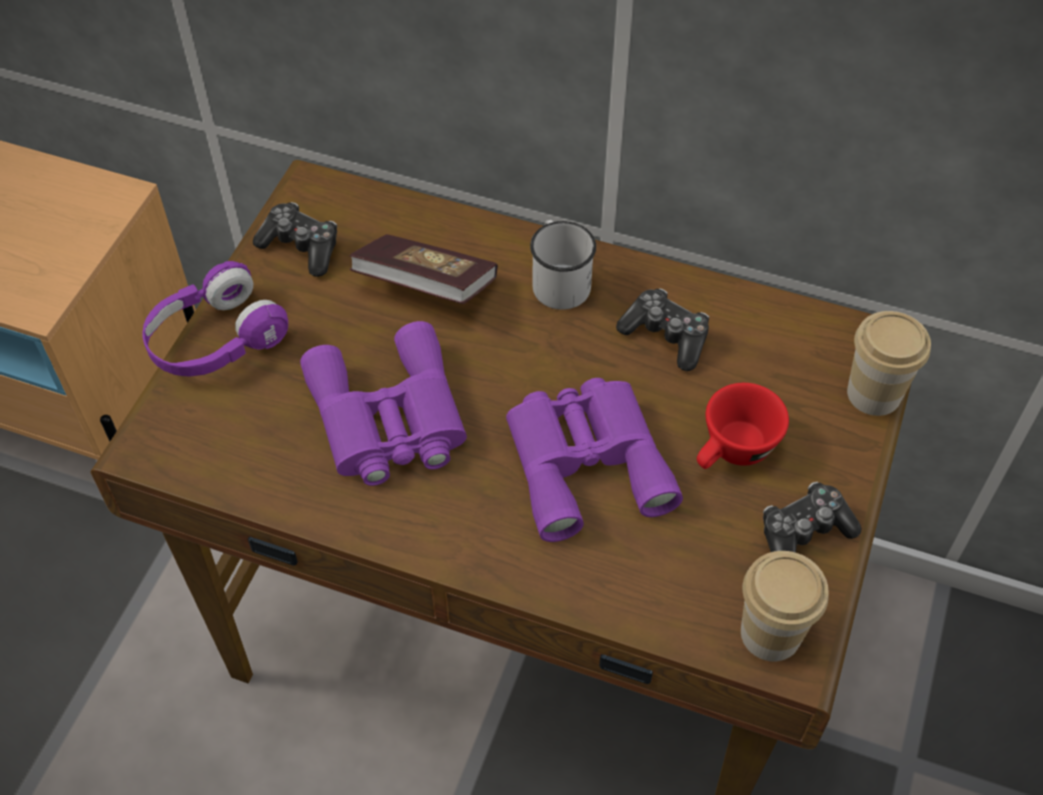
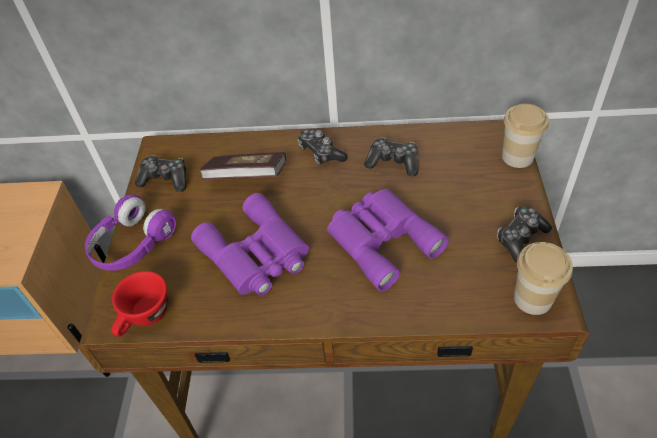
camera: 15 degrees left, 5 degrees down
(558, 280) = (321, 152): white mug -> game controller
(733, 452) = (460, 209): red cup -> red cup (145, 318)

